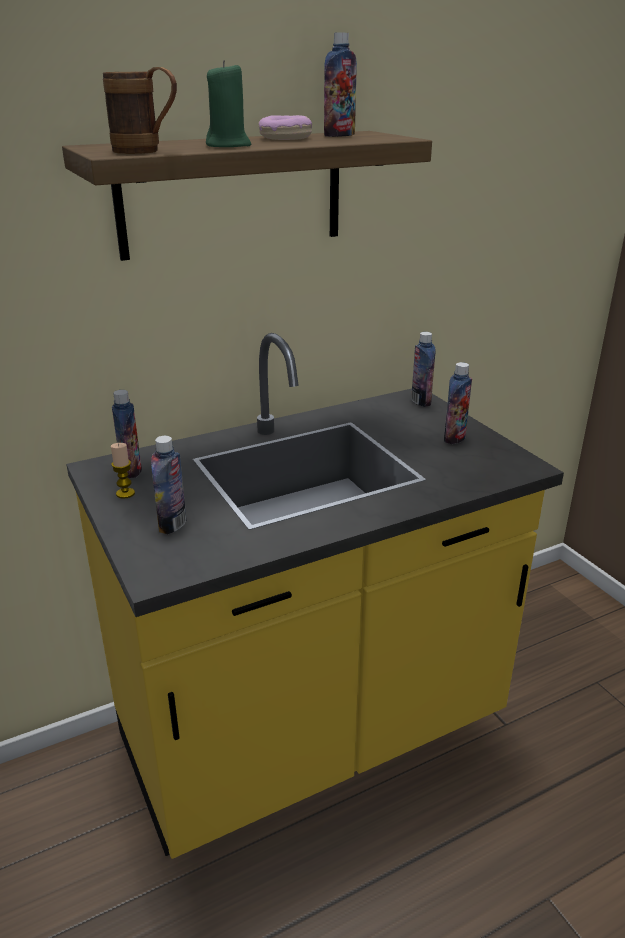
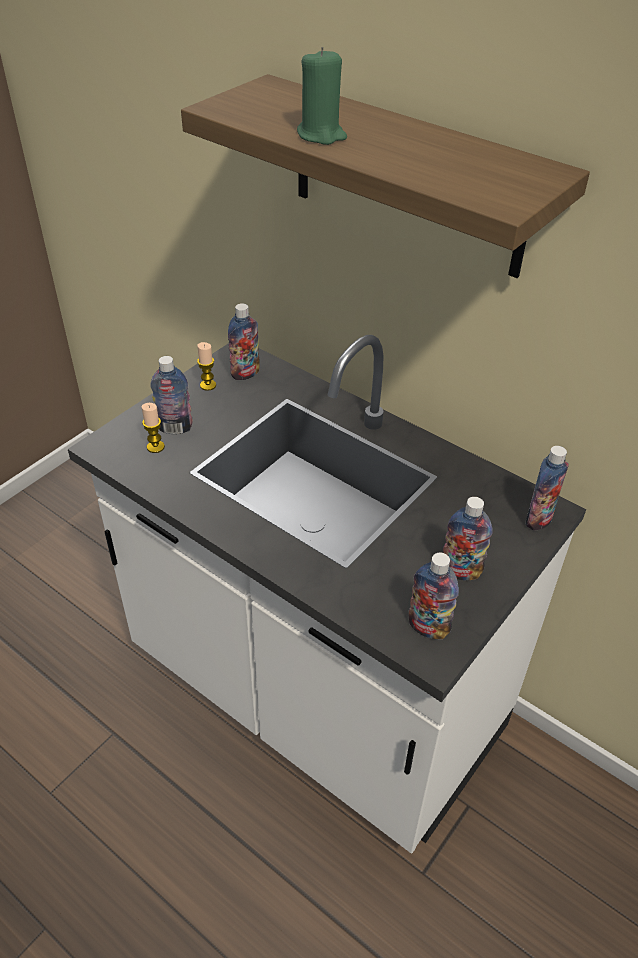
camera: 65 degrees right, 15 degrees up
(146, 151) = (243, 114): brown mug -> none
(191, 541) = (155, 447): none -> candle
(285, 138) = (426, 144): donut -> none
(312, 736) = (314, 695): yellow counter -> white counter
(339, 135) = (491, 165): bottle -> bottle (428, 627)

